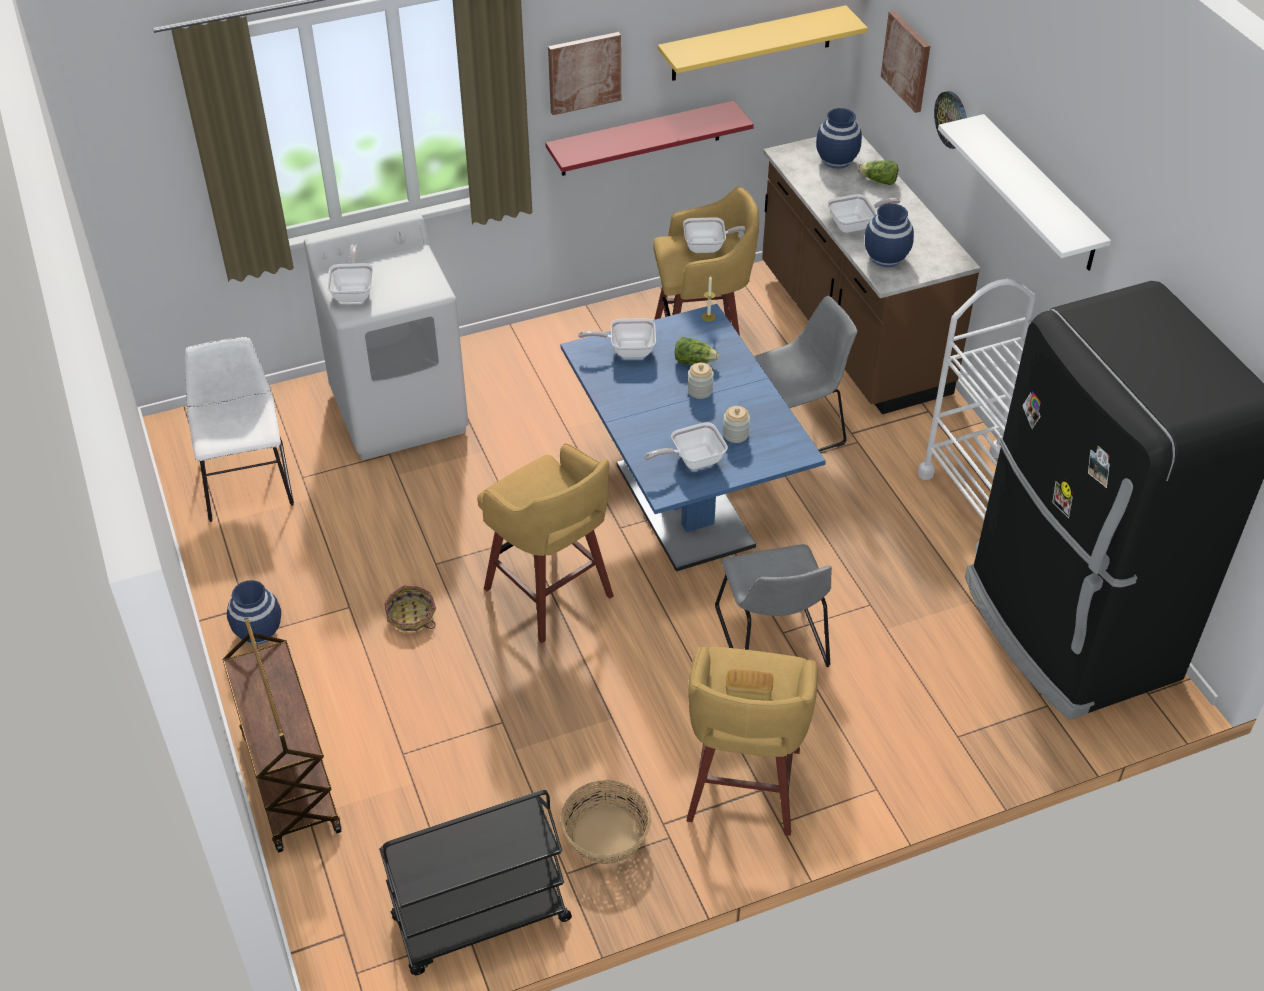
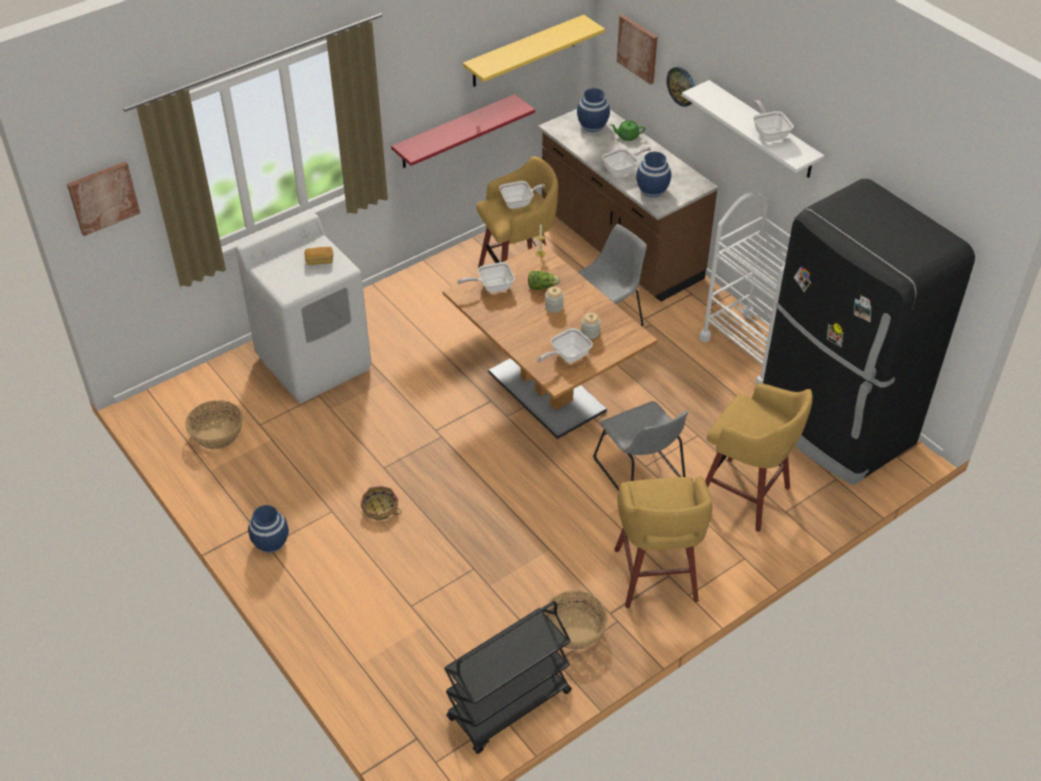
camera: 15 degrees left, 0 degrees up
(246, 478) = (217, 433): white chair -> basket
(290, 780) = (336, 642): brown cart -> none
(354, 291) = (284, 279): frying pan -> frying pan (769, 133)
(551, 595) = (475, 473): yellow stool -> yellow stool (746, 496)
(584, 72) = (414, 90): picture -> picture (103, 197)
(684, 505) = (546, 391): blue dining table -> brown dining table
(748, 691) = (662, 506): bread -> bread (319, 261)
(878, 181) = (627, 136): lettuce -> green teapot

